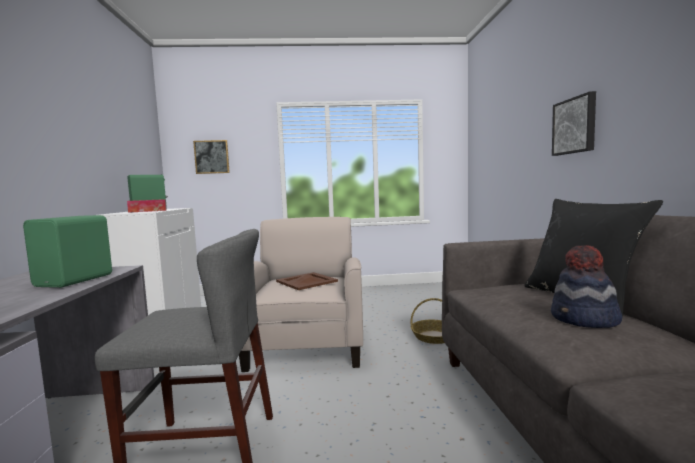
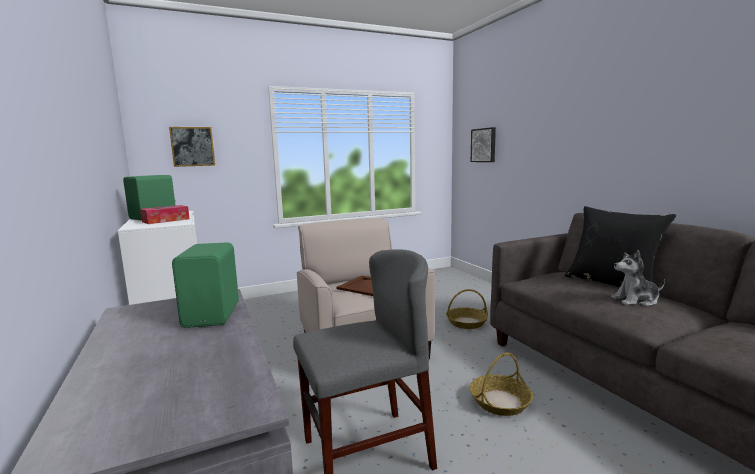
camera: 20 degrees left, 5 degrees up
(394, 428) = (500, 401): none -> basket
(575, 126) = (578, 141): picture -> picture (484, 145)
(584, 320) = (636, 300): hat -> plush toy

